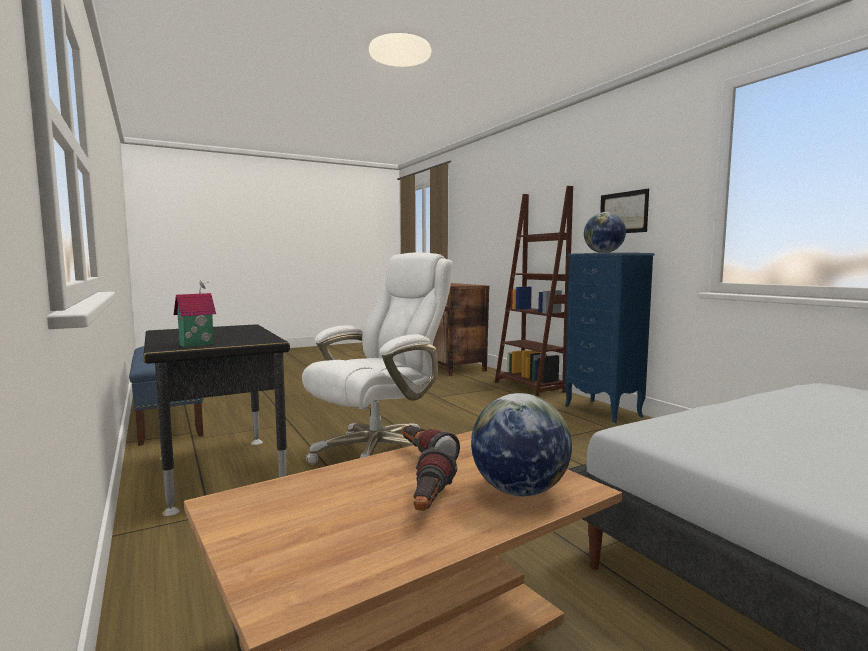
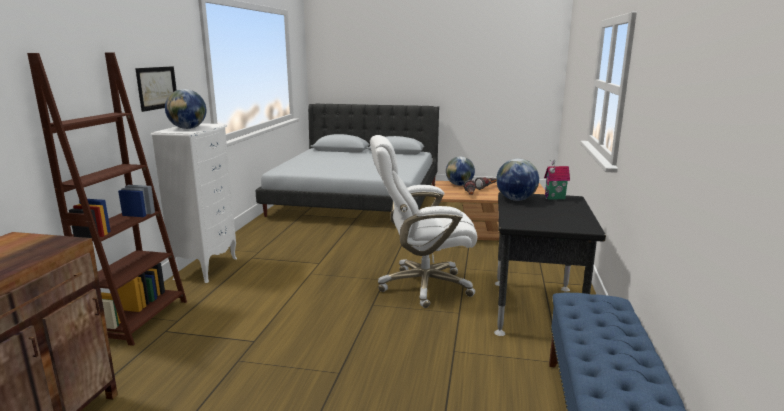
camera: 140 degrees left, 10 degrees up
(256, 338) = (515, 199): none -> globe
(600, 411) = (208, 268): blue dresser -> white dresser

